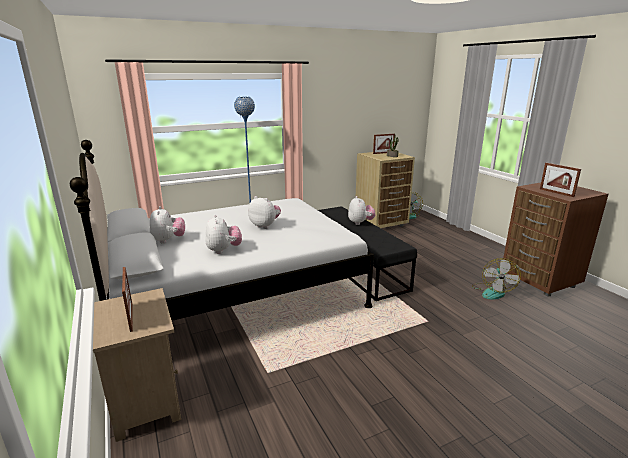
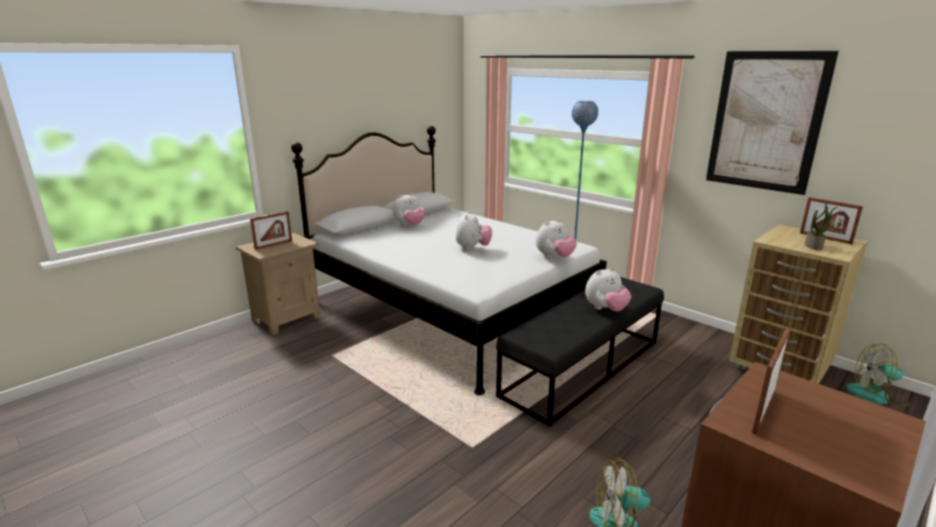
camera: 70 degrees right, 0 degrees up
(224, 250) = (400, 246): plush toy -> plush toy (554, 257)
(343, 99) = (765, 122): none -> picture

